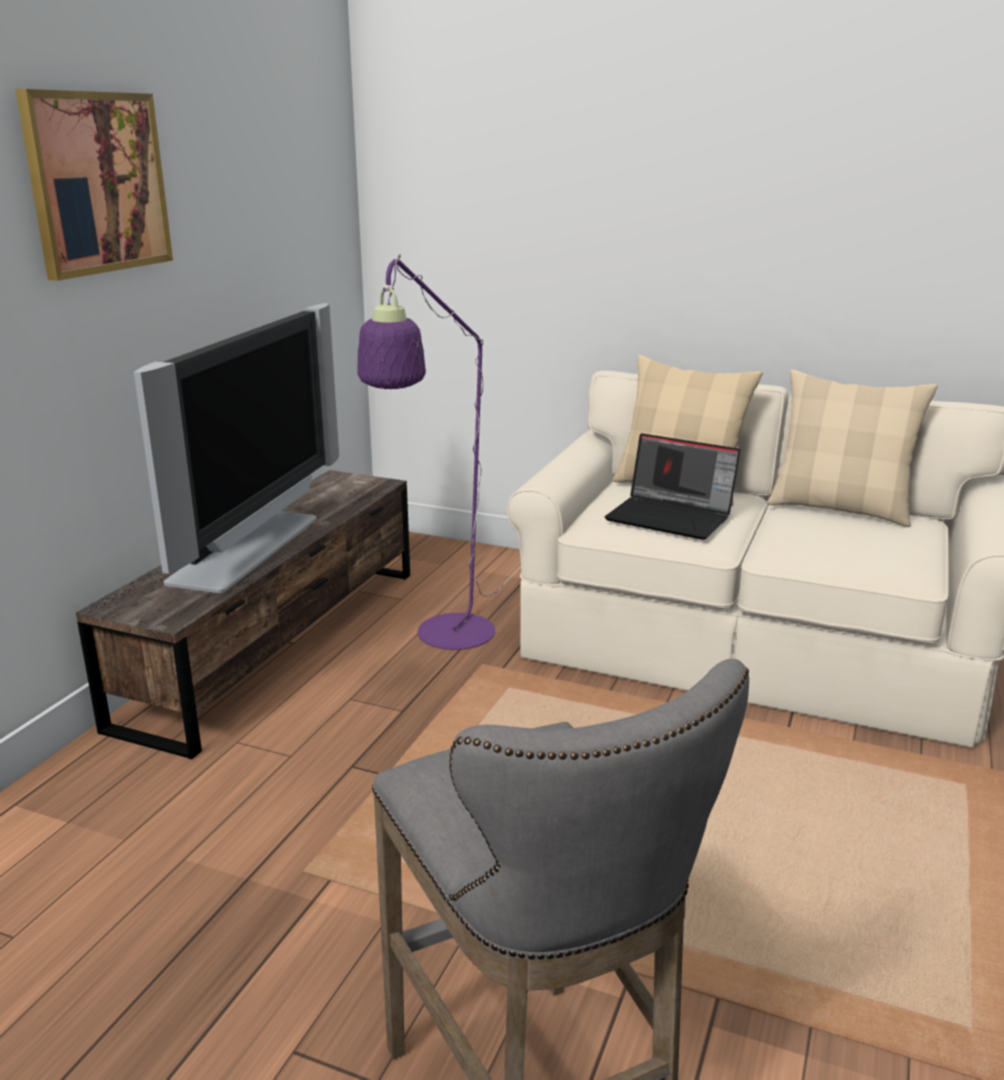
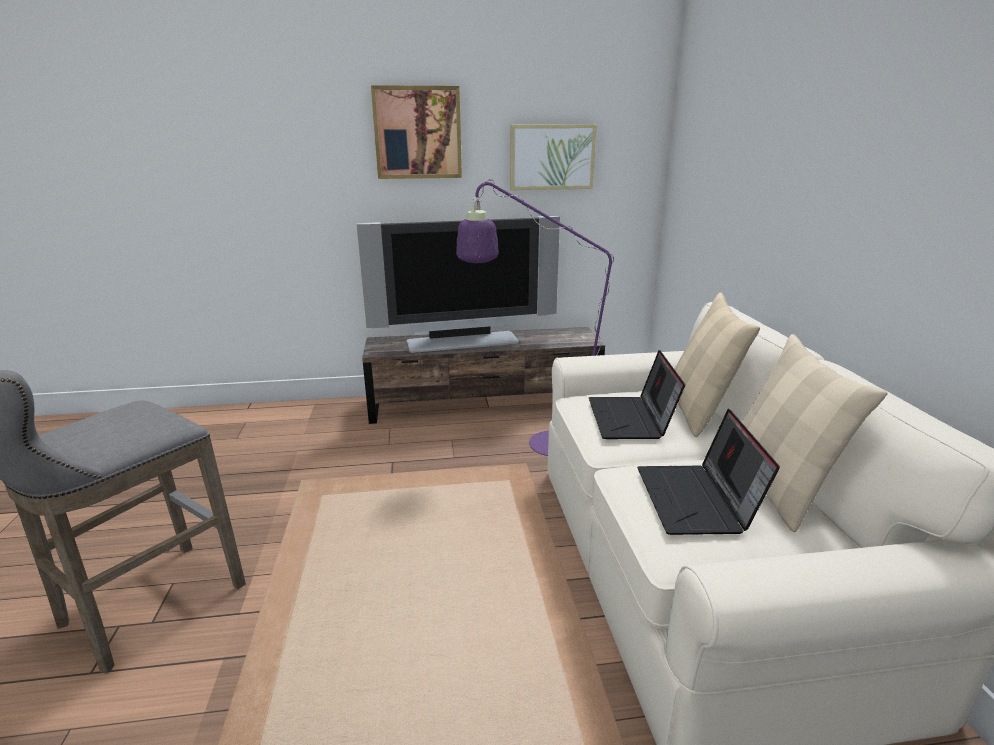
camera: 60 degrees right, 0 degrees up
(260, 212) = (552, 157): none -> picture
(847, 540) = (697, 501): none -> laptop

